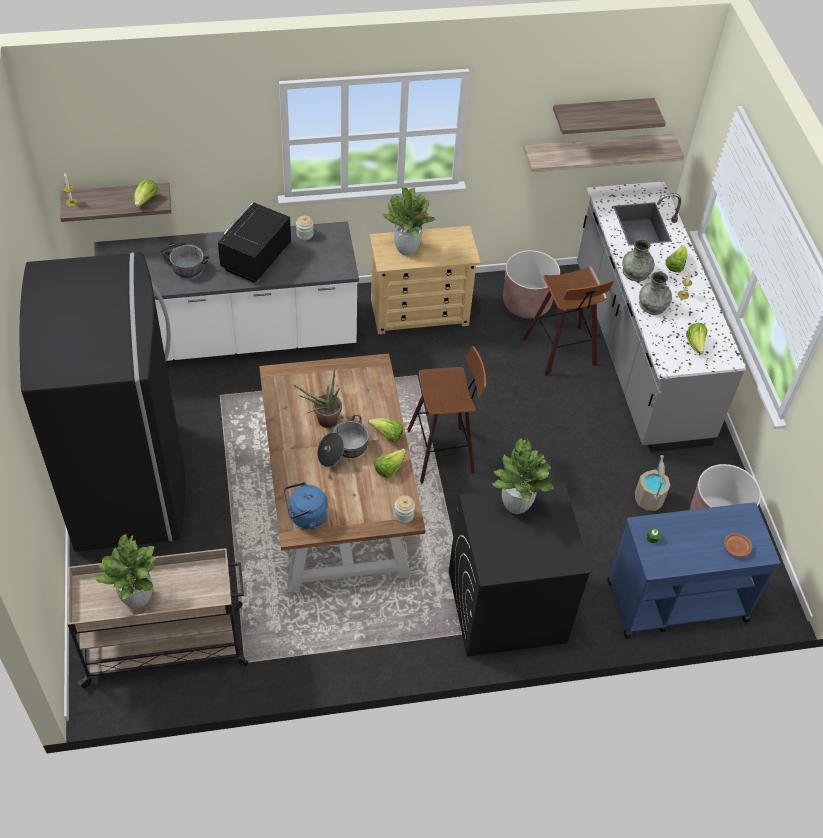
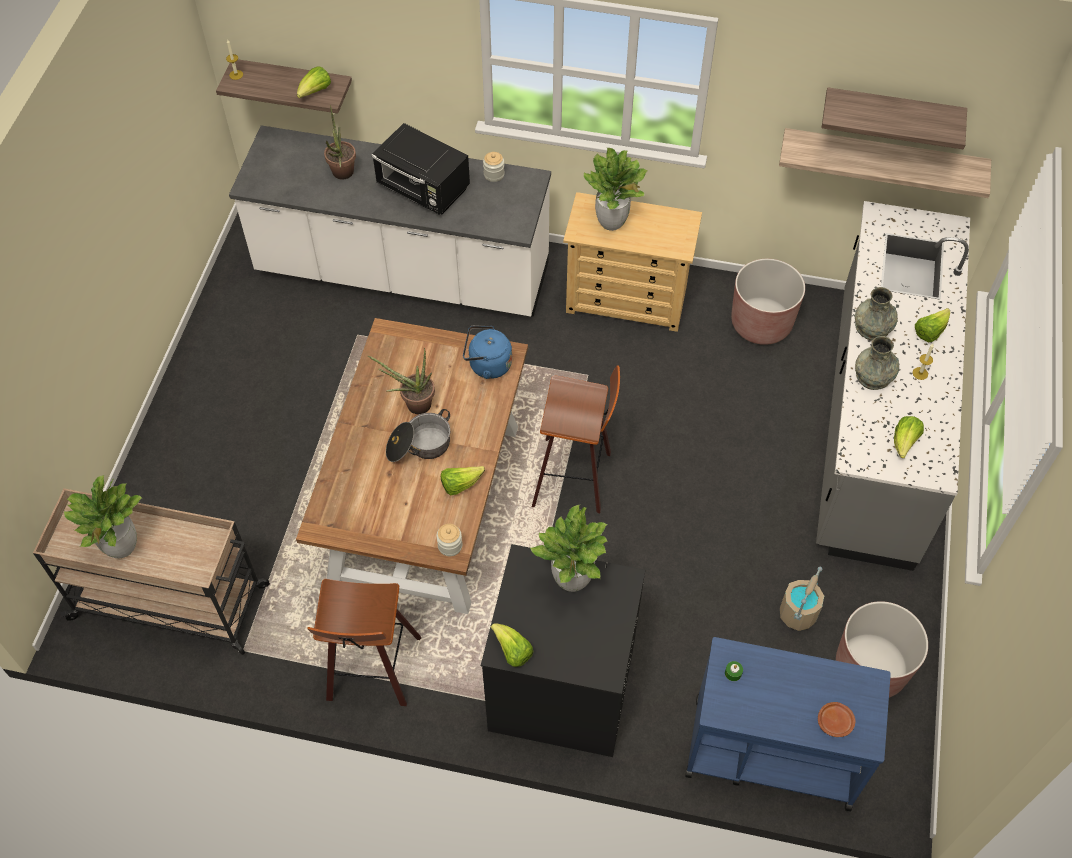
camera: 25 degrees right, 5 degrees up
(129, 484) = (216, 408): black fridge -> none
(183, 264) = (342, 175): cooking pot -> potted plant
(255, 259) = (424, 189): black microwave -> black microwave turned 105 degrees counterclockwise
(306, 517) = (339, 512): blue kettle -> blue kettle (487, 365)
(387, 435) = (477, 443): lettuce -> lettuce (512, 651)
(562, 353) = (776, 397): stool -> stool (371, 671)

